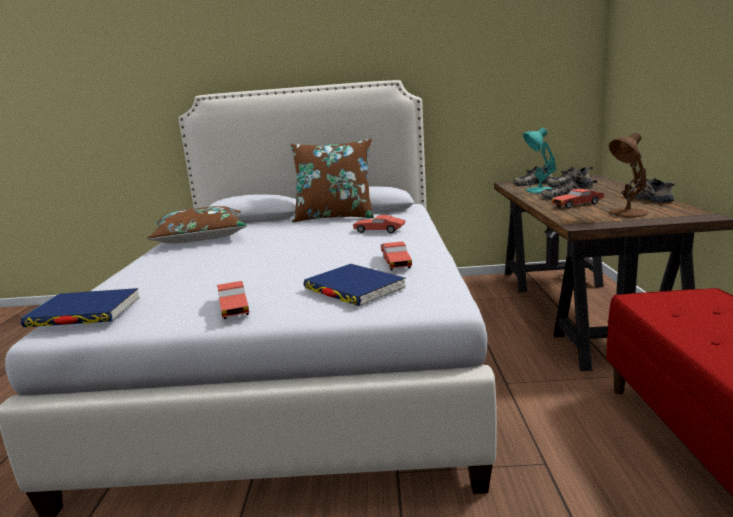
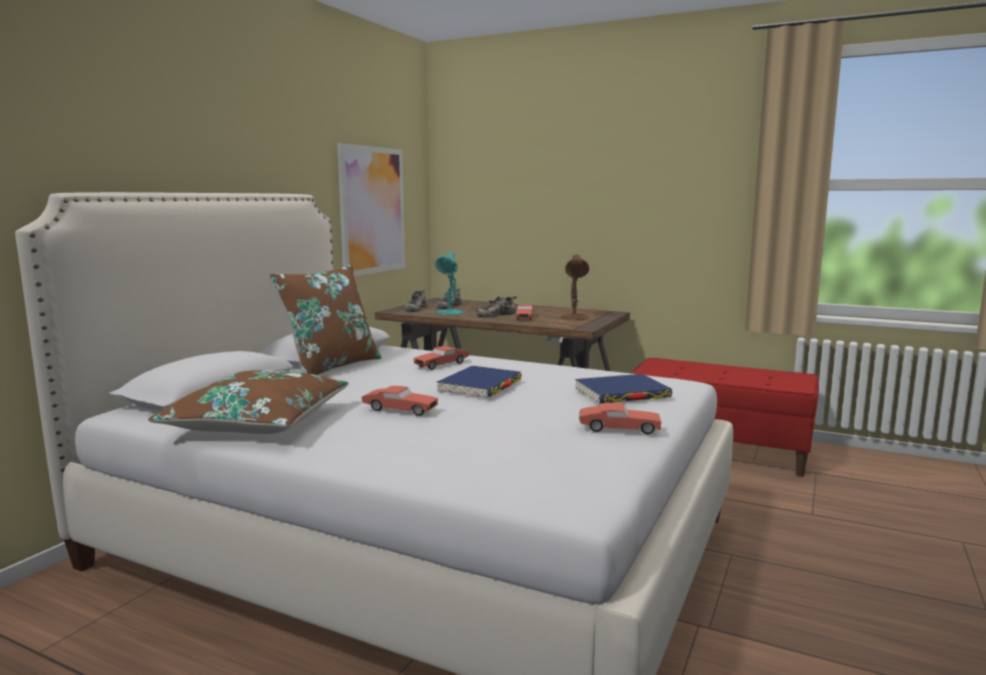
camera: 65 degrees left, 5 degrees down
(84, 313) = (555, 484): blue book -> blue book (480, 386)
(395, 263) = (565, 376): red toy car -> red toy car (400, 410)
(501, 87) = (372, 210): none -> picture
(650, 198) = (545, 308): shoe -> none

